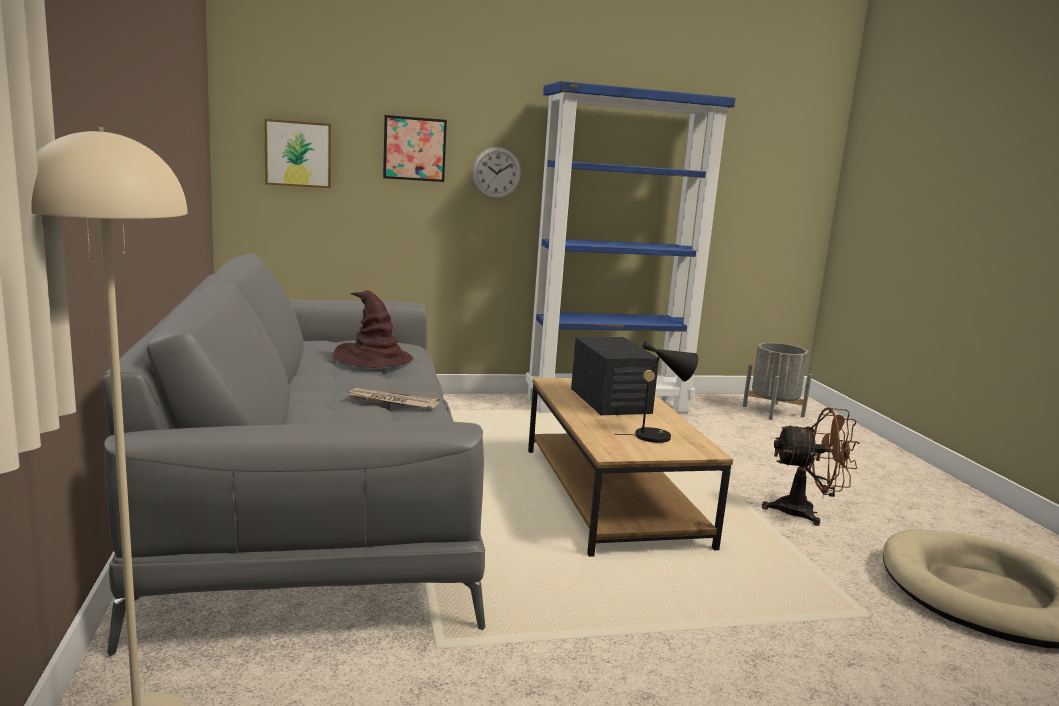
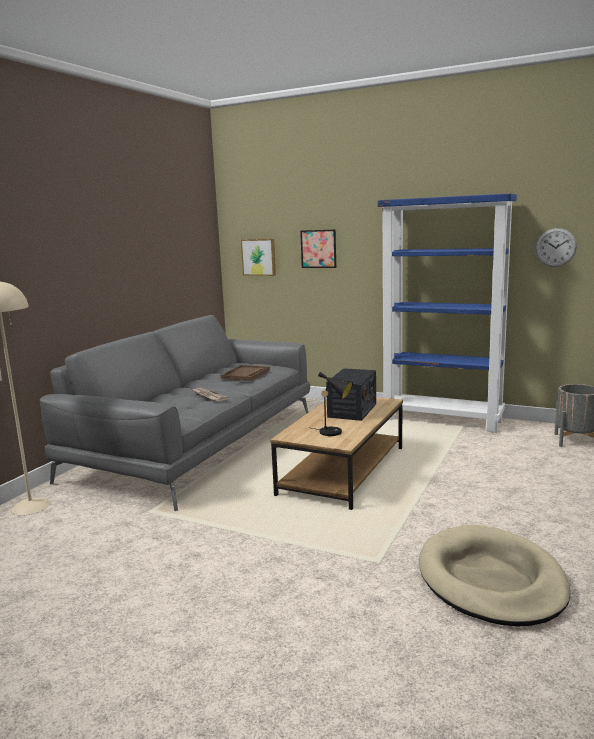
camera: 40 degrees right, 0 degrees up
(373, 359) = (245, 374): brown hat -> brown tray
(496, 173) = (368, 260): wall clock -> wall clock (556, 247)
(805, 512) = (456, 505): brown fan -> none

